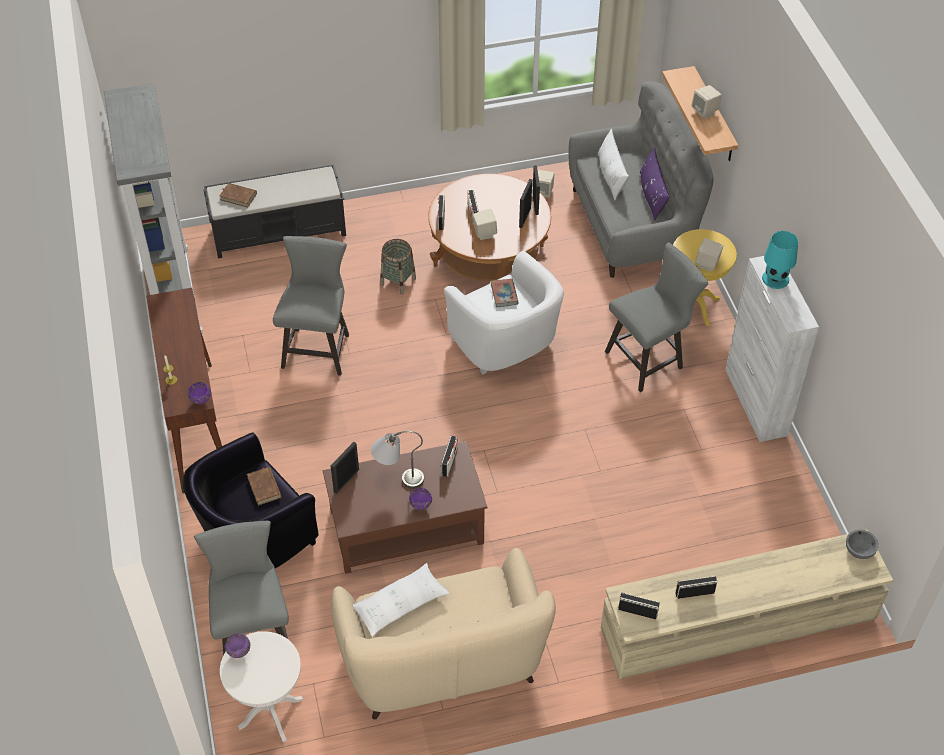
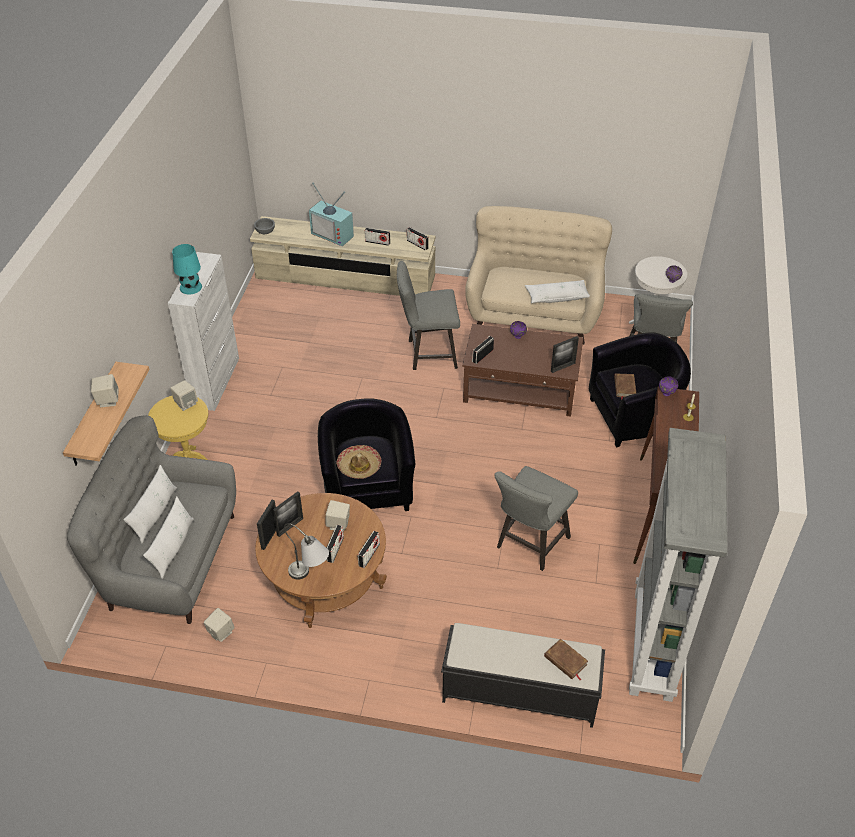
camera: 155 degrees left, 5 degrees down
(397, 478) = (525, 357): grey table lamp -> grey table lamp (310, 577)
(398, 281) = (425, 584): basket -> none
(504, 294) = (359, 466): book -> hat
(506, 347) = (368, 487): white armchair -> black armchair
(649, 358) = (263, 438): grey stool -> grey stool (428, 354)
(652, 195) = (155, 514): purple pillow -> white pillow
(765, 584) = (334, 234): none -> television

